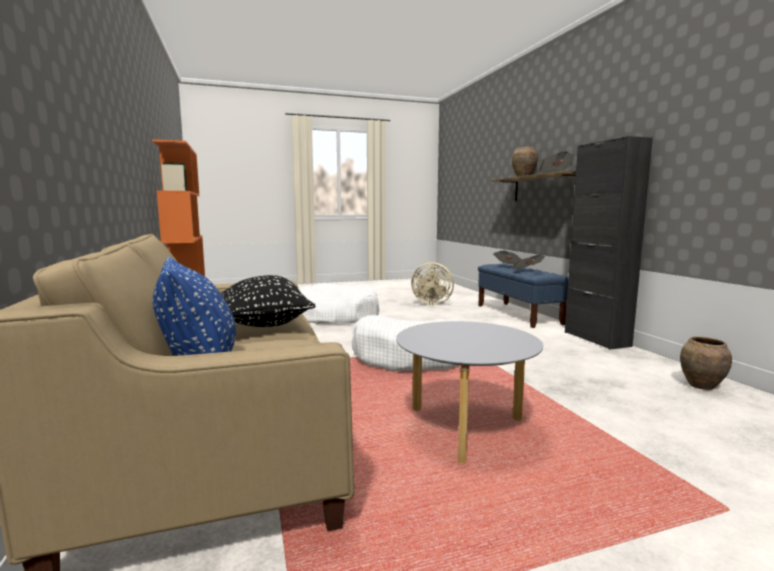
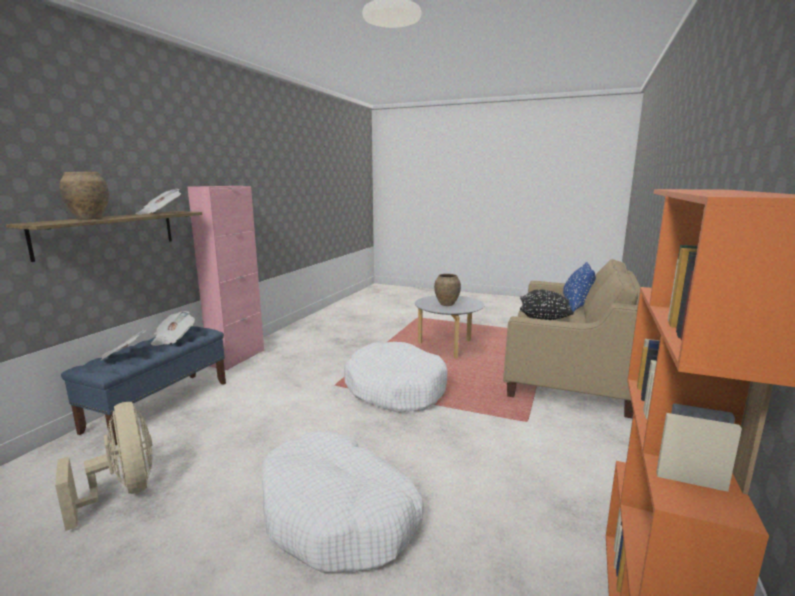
camera: 140 degrees left, 5 degrees up
(596, 339) = (237, 358): black cabinet -> pink cabinet
(701, 386) = (308, 328): brown vase -> brown vase (446, 304)

